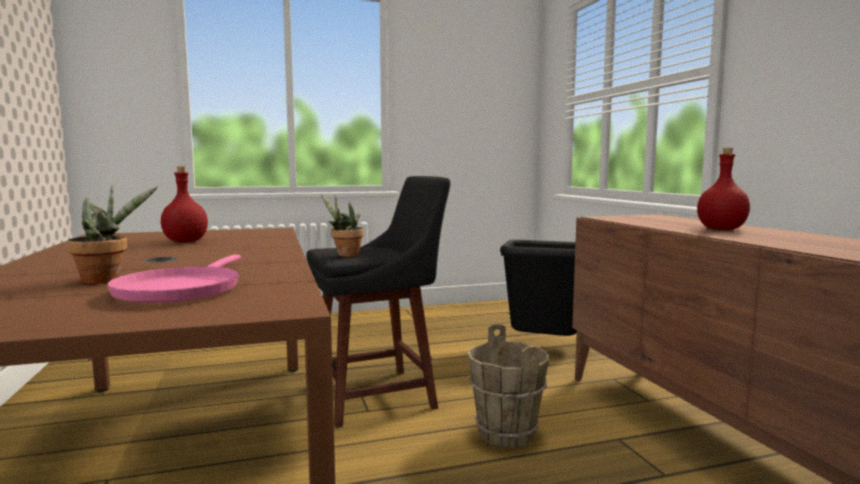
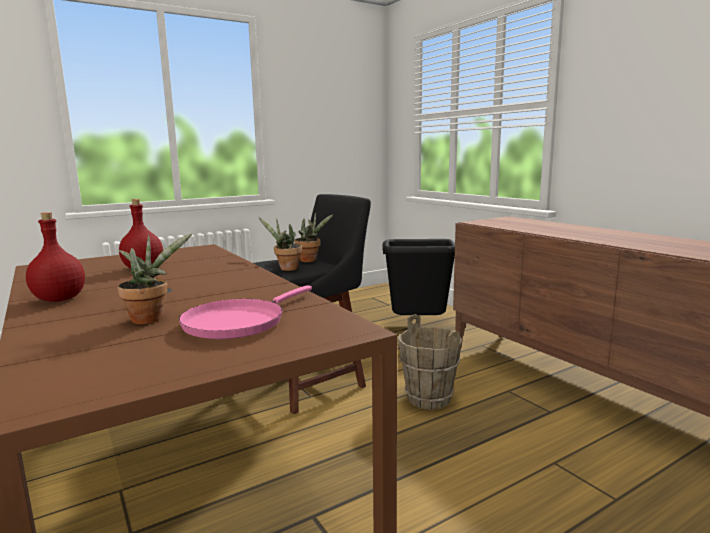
camera: 15 degrees left, 5 degrees up
(181, 289) = (238, 322): pink frying pan -> pink frying pan turned 45 degrees clockwise
(384, 249) = (310, 260): none -> potted plant
(722, 229) = (574, 231): red bottle -> red bottle (59, 299)

